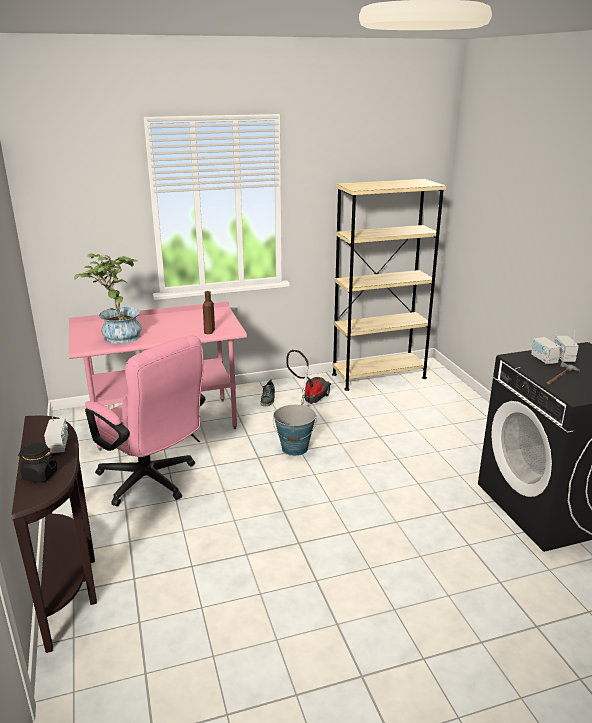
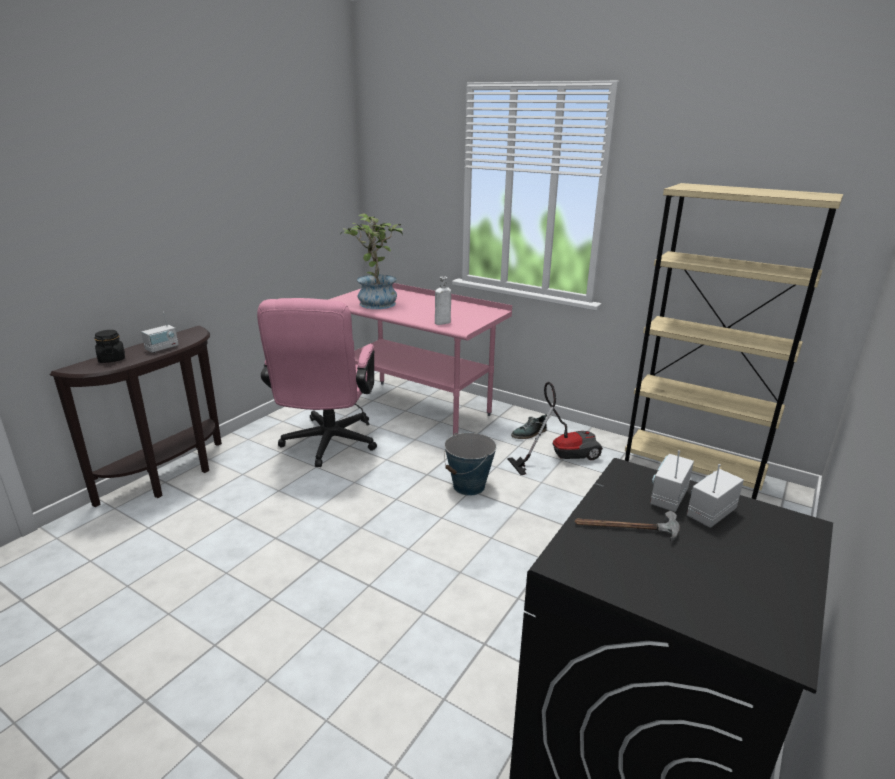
camera: 50 degrees right, 0 degrees up
(209, 331) = (441, 323): brown bottle -> white bottle

